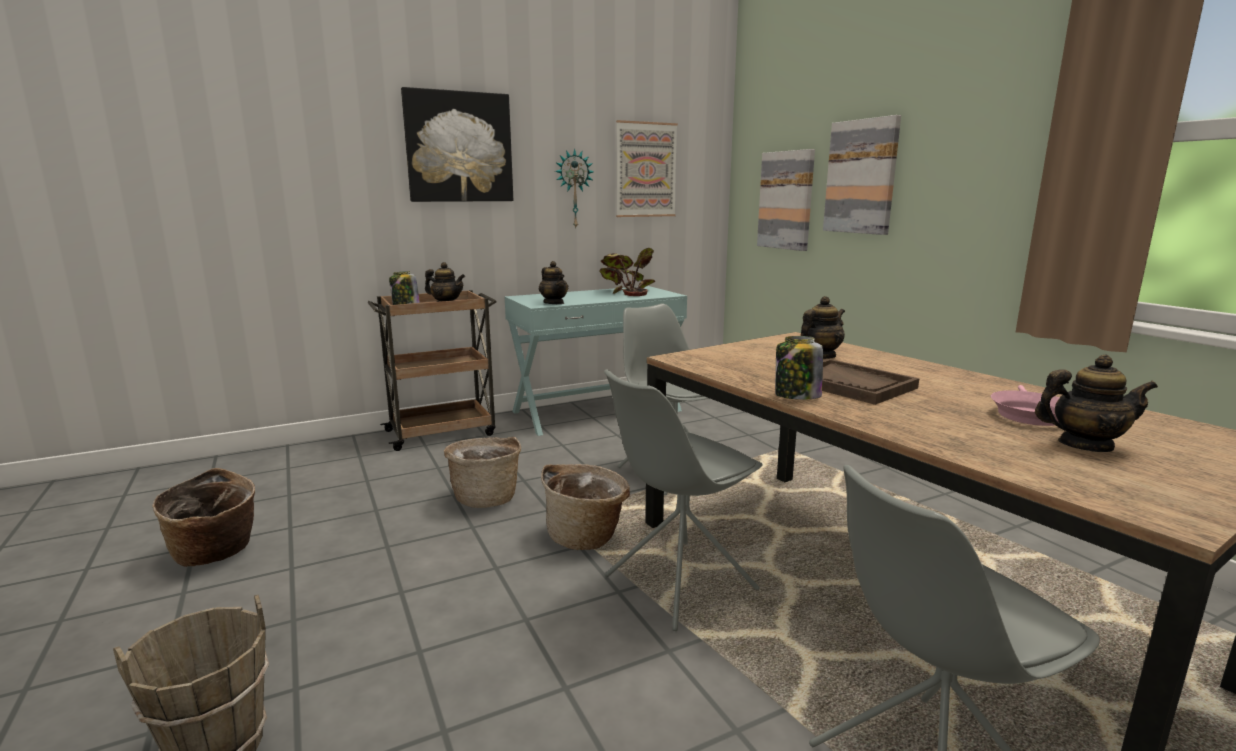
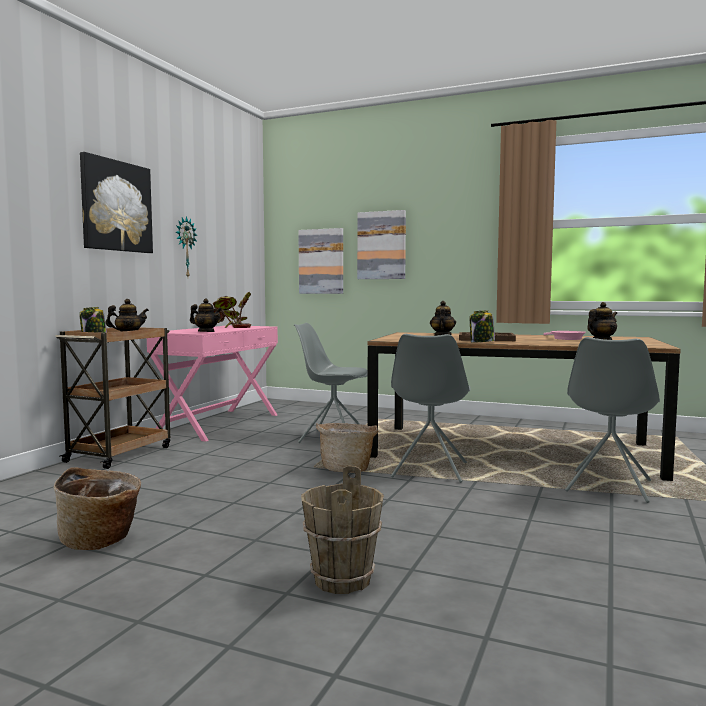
camera: 40 degrees left, 10 degrees down
(486, 498) = (245, 471): basket -> none
(597, 411) = (218, 424): turquoise console table -> pink console table
(646, 170) = (223, 237): picture -> none

